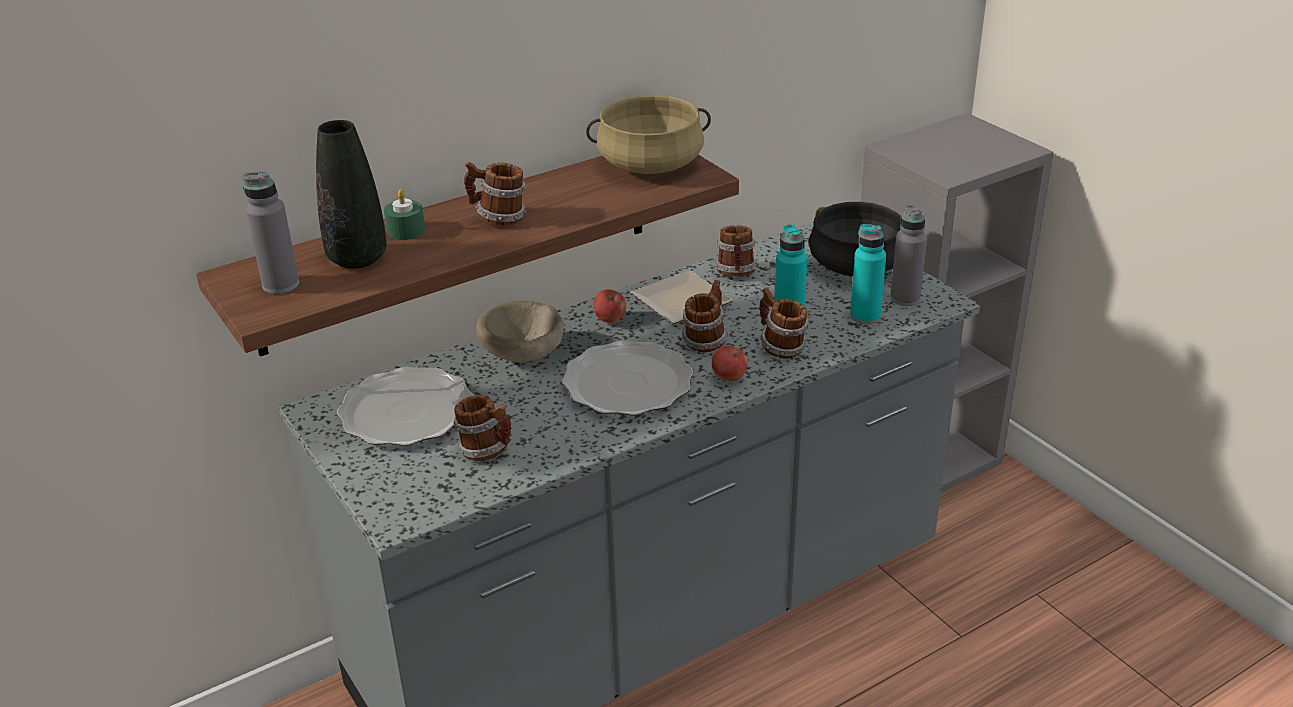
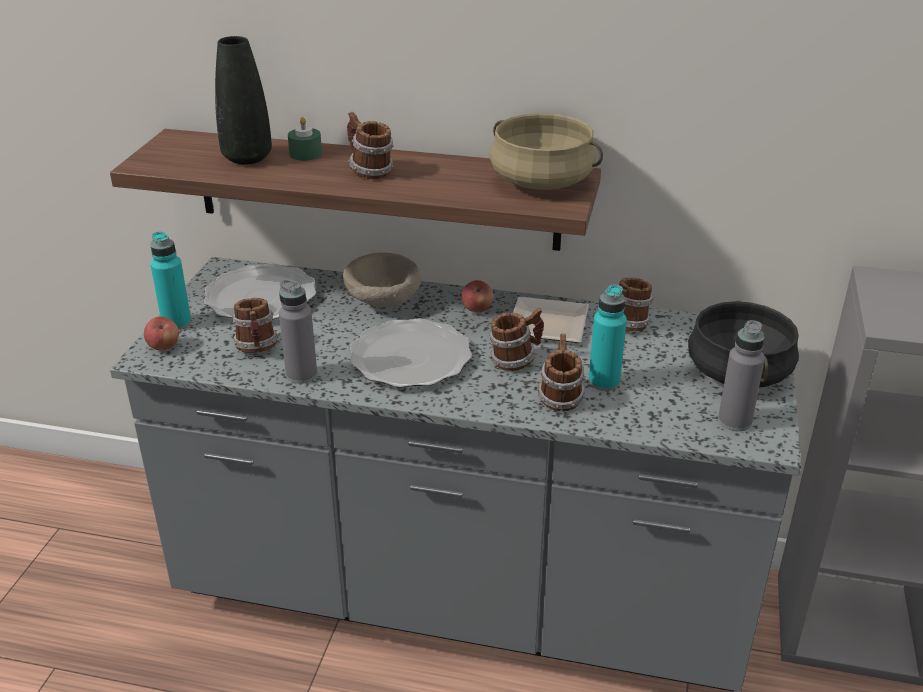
camera: 45 degrees right, 0 degrees up
(280, 284) = (183, 153): grey bottle -> grey bottle (301, 375)
(729, 378) = (483, 396): apple -> apple (164, 347)
(865, 317) = (671, 415): turquoise bottle -> turquoise bottle (176, 323)

